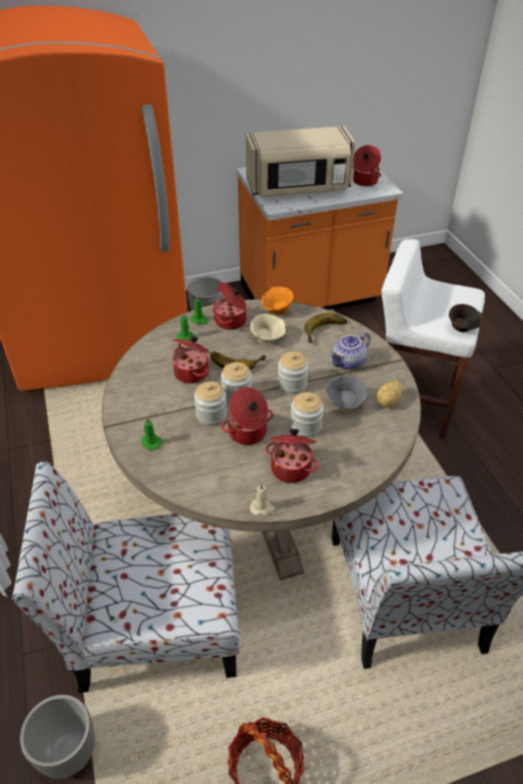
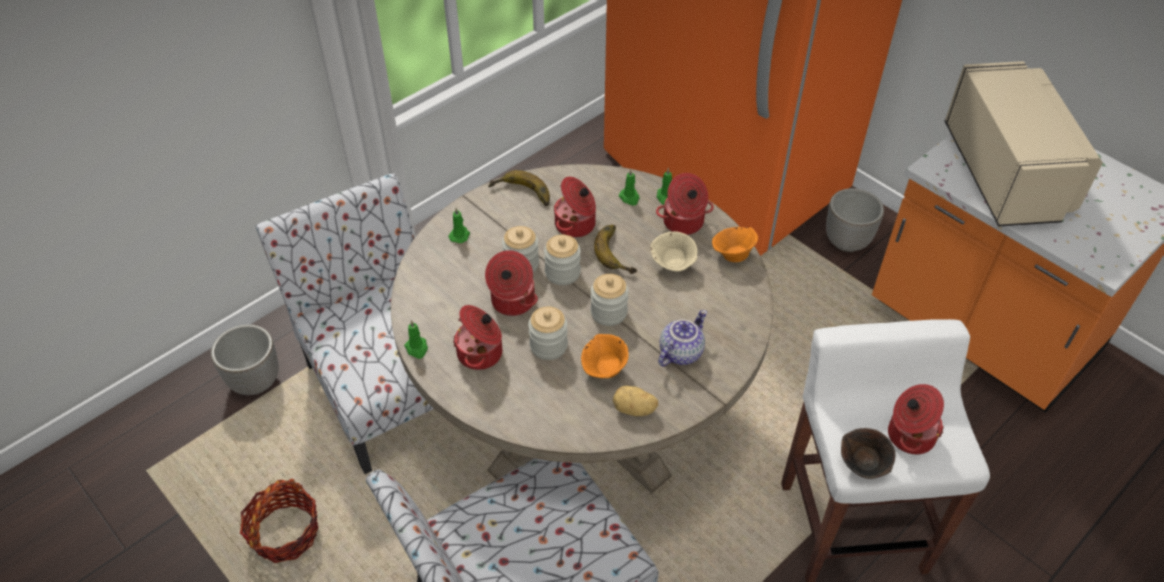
camera: 65 degrees right, 5 degrees up
(262, 508) = (417, 348): beige candle -> green candle
(298, 188) = (1006, 174): beige microwave -> beige microwave turned 150 degrees counterclockwise
(326, 332) = (726, 313): banana -> banana (521, 195)
(345, 404) = (605, 370): grey bowl -> orange bowl
(348, 363) = (680, 352): teapot -> teapot turned 105 degrees clockwise
(364, 181) = (1101, 236): cooking pot -> cooking pot (909, 435)

